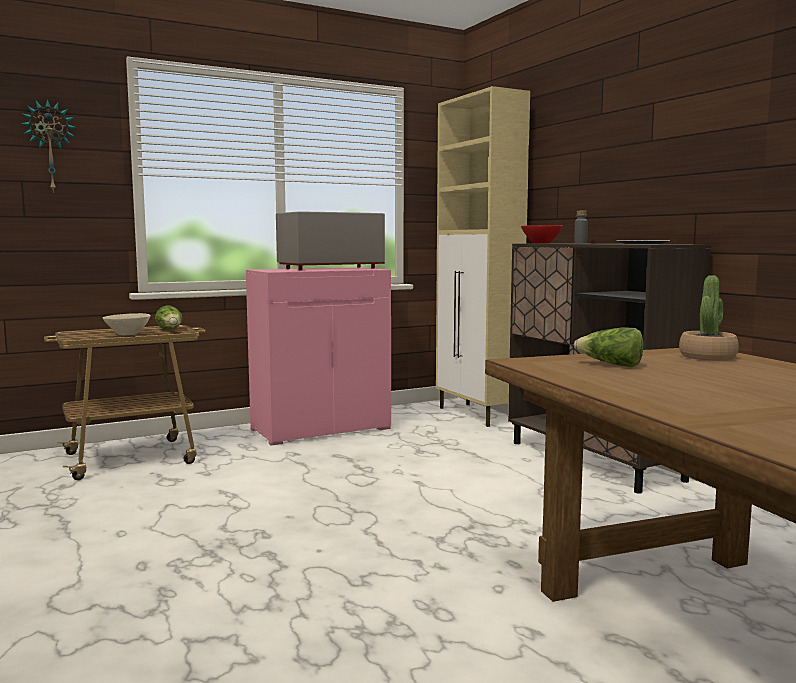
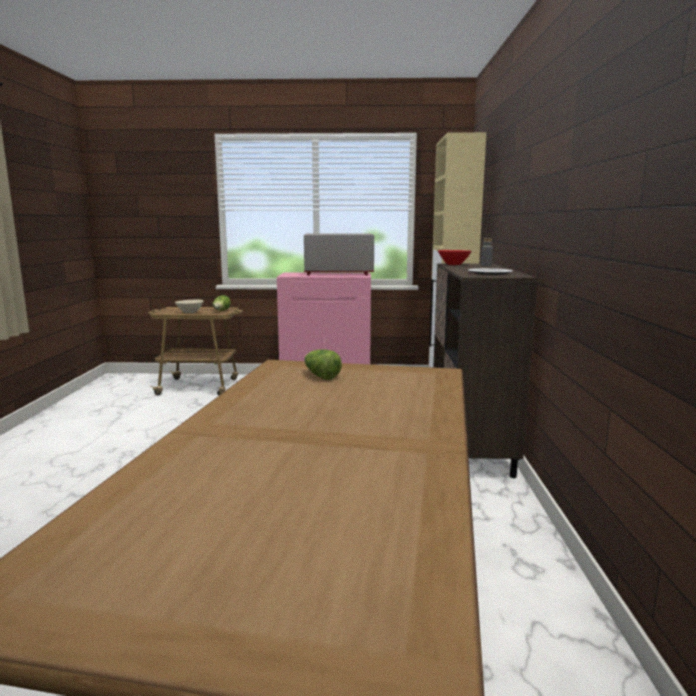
camera: 30 degrees right, 5 degrees up
(50, 146) = (171, 194): wall clock -> none
(707, 357) = (416, 379): potted plant -> none

